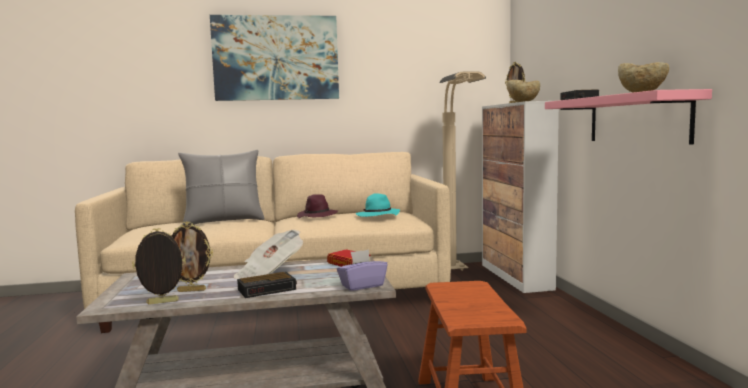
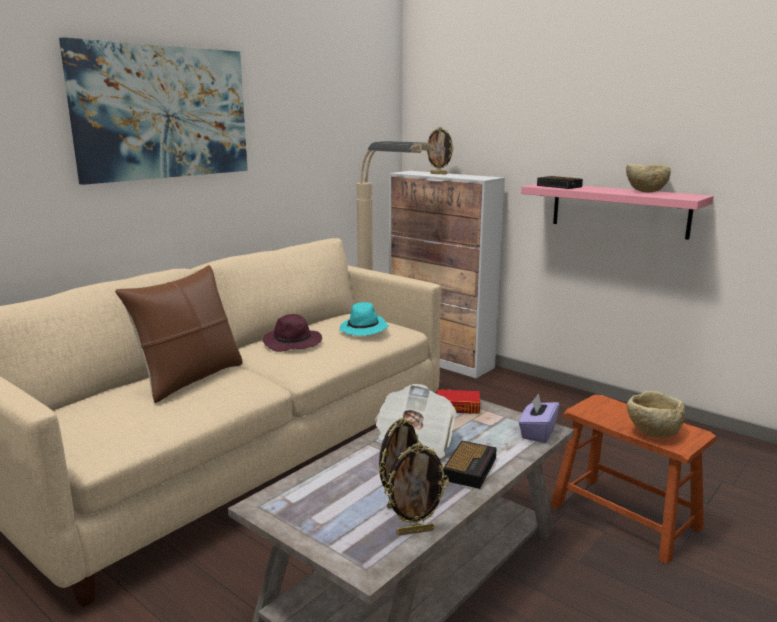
camera: 40 degrees left, 10 degrees up
(162, 303) = (415, 531): picture frame -> picture frame turned 135 degrees counterclockwise
(224, 221) = (190, 379): grey pillow -> brown pillow
(522, 102) = (465, 177): beige bowl -> beige bowl (652, 433)

